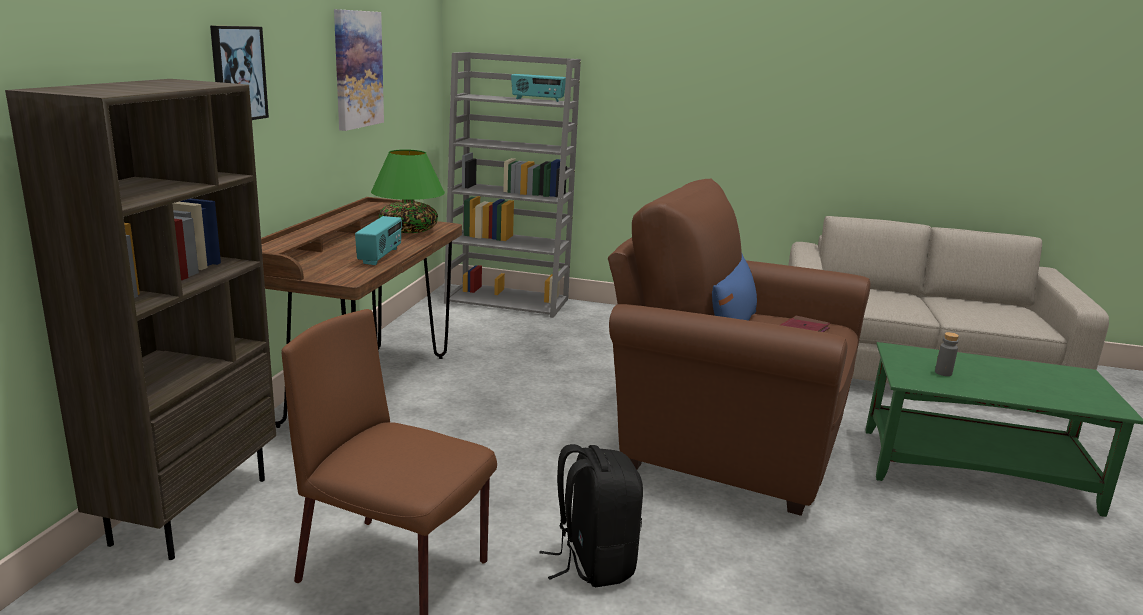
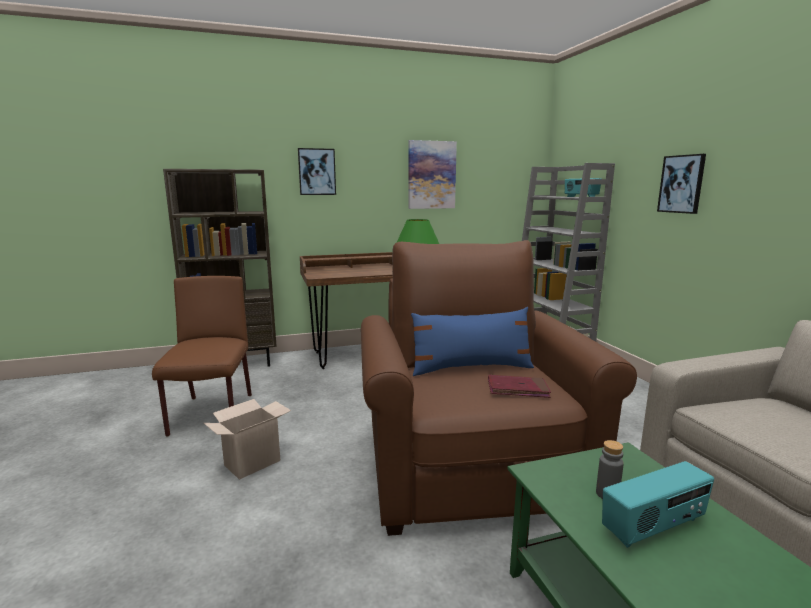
camera: 60 degrees right, 5 degrees down
(380, 256) = (361, 273): radio -> radio (654, 527)
(593, 562) = (253, 462): black backpack -> cardboard box
(678, 92) = (681, 184): none -> picture

